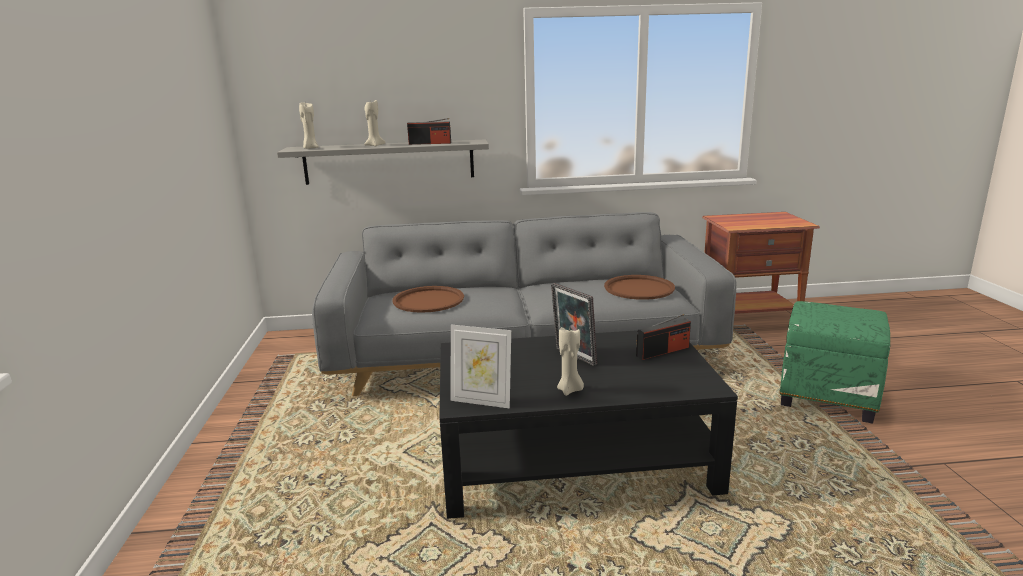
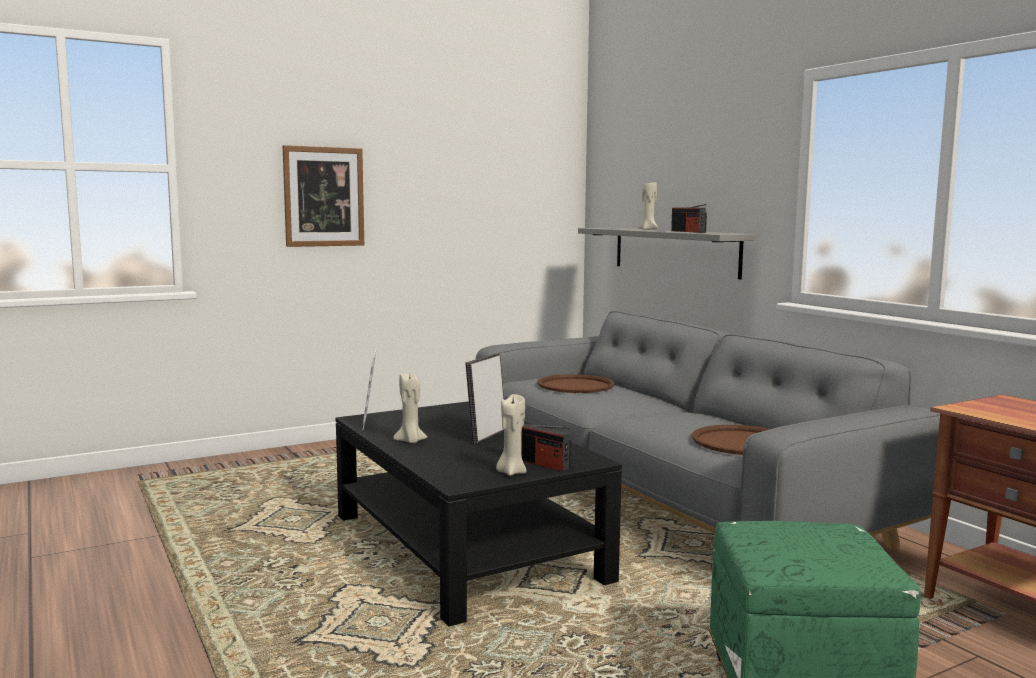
camera: 65 degrees right, 10 degrees down
(79, 158) = (324, 197): none -> picture
(310, 148) = (607, 228): beige candle -> beige candle (511, 472)

